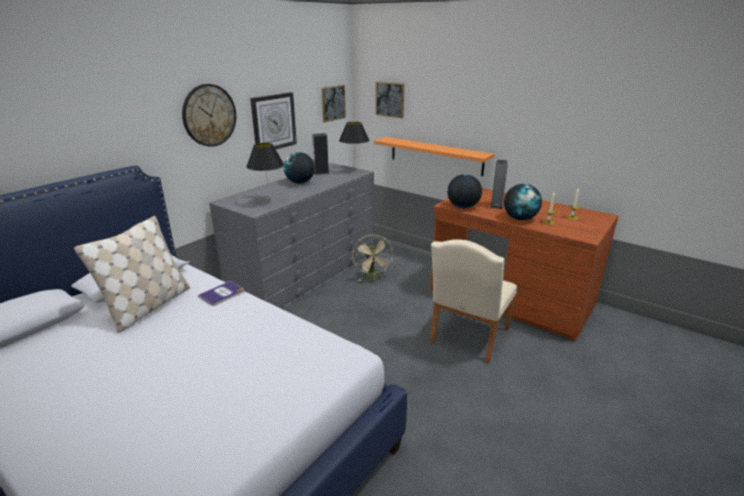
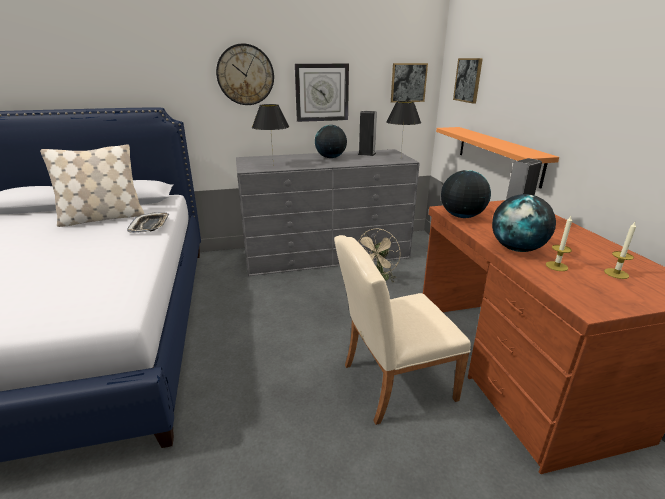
camera: 40 degrees right, 0 degrees up
(221, 294) = (150, 226): book -> tray

